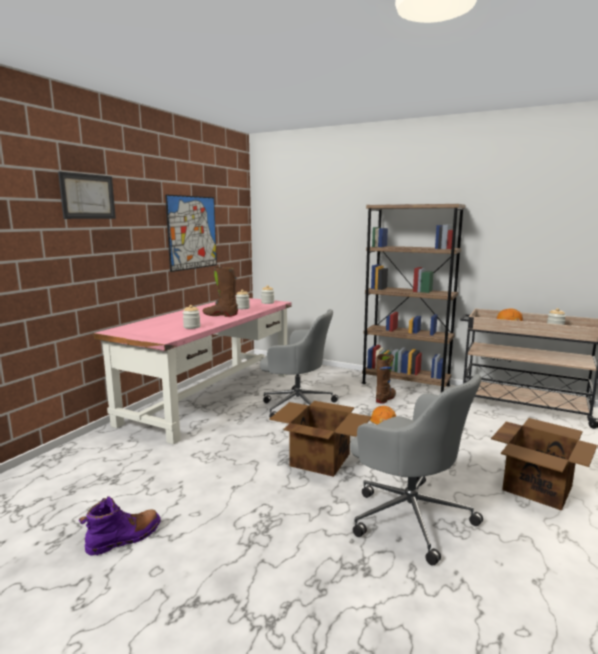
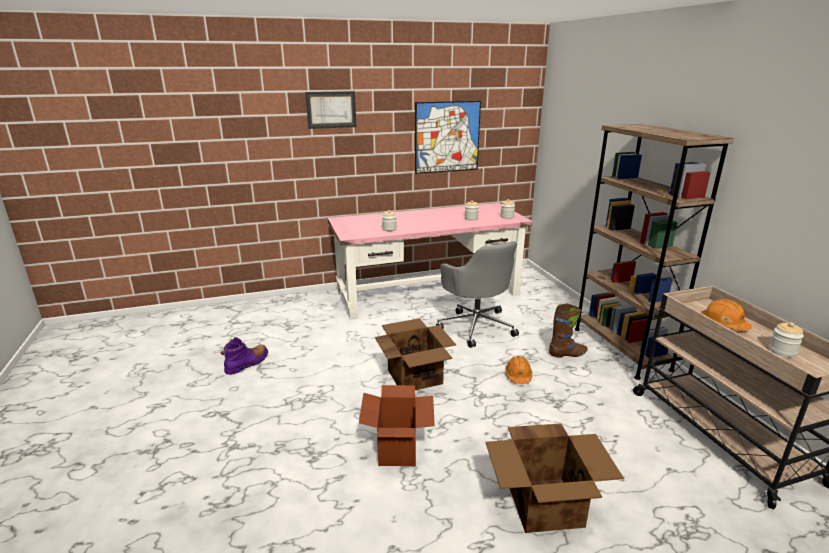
camera: 45 degrees right, 10 degrees up
(124, 538) = (247, 363): purple boot -> purple boot turned 60 degrees counterclockwise
(220, 315) = (435, 222): brown boot -> none
(409, 516) = (398, 449): grey office chair -> cardboard box

